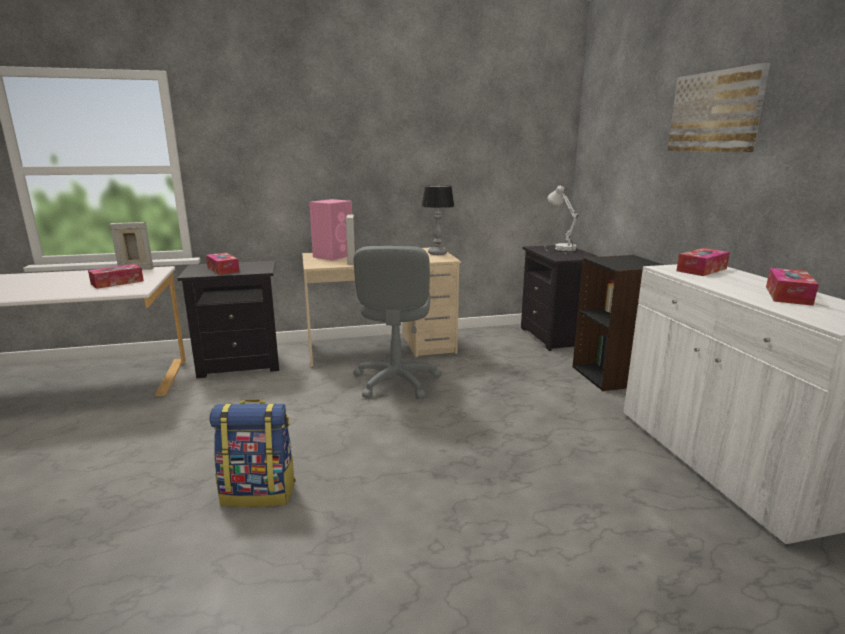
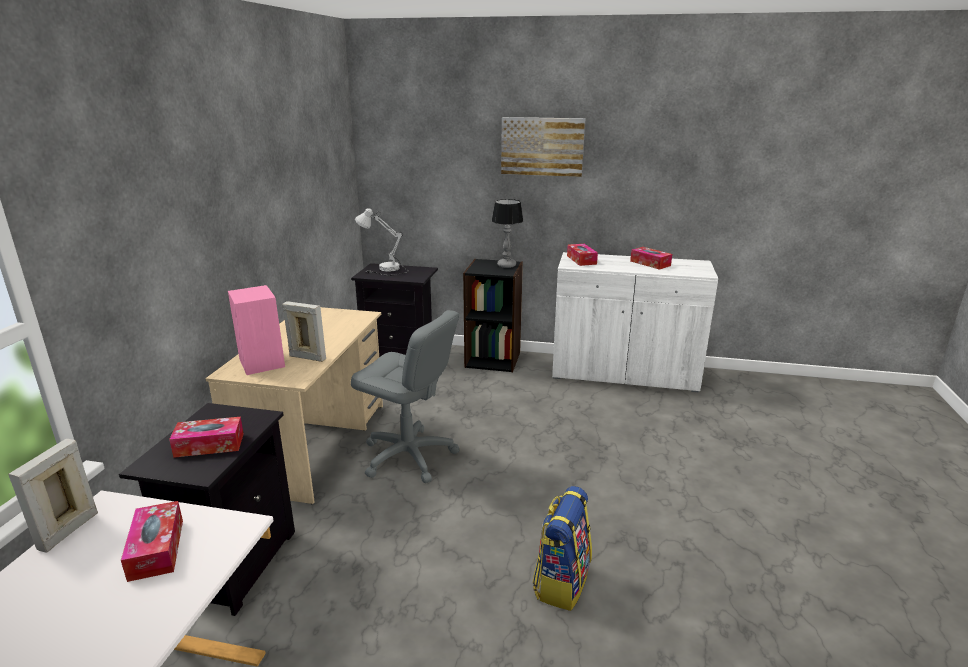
camera: 65 degrees left, 5 degrees up
(437, 253) = (334, 313): table lamp -> table lamp (506, 265)

